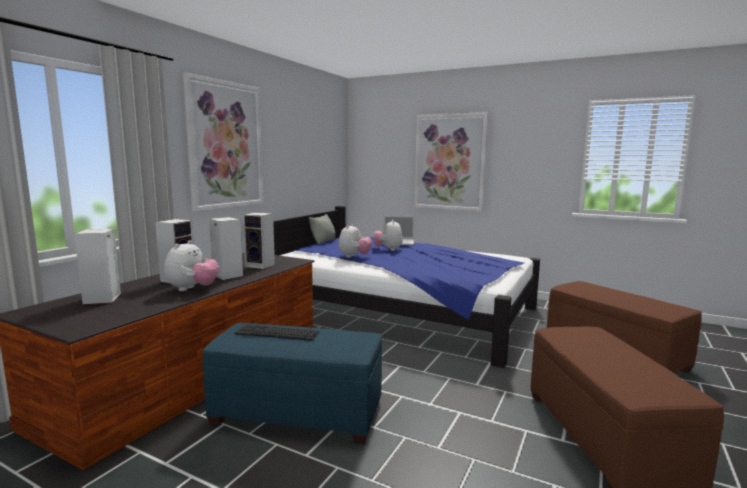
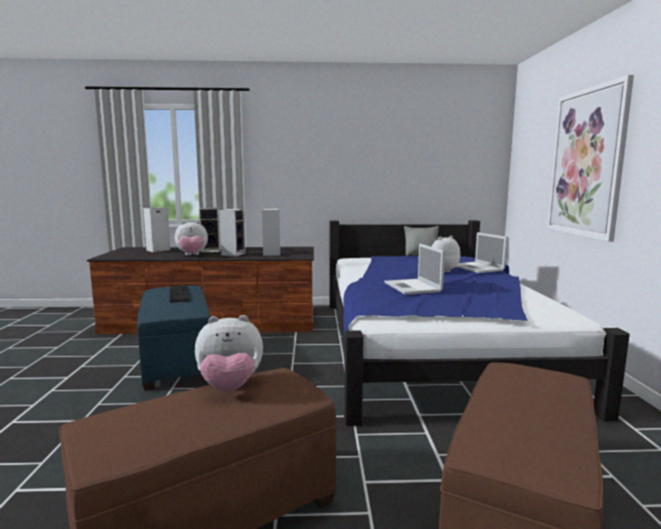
camera: 60 degrees right, 0 degrees up
(225, 145) = (309, 153): picture -> none
(354, 256) = (383, 268): plush toy -> plush toy (230, 387)
(434, 262) = (413, 287): none -> laptop

